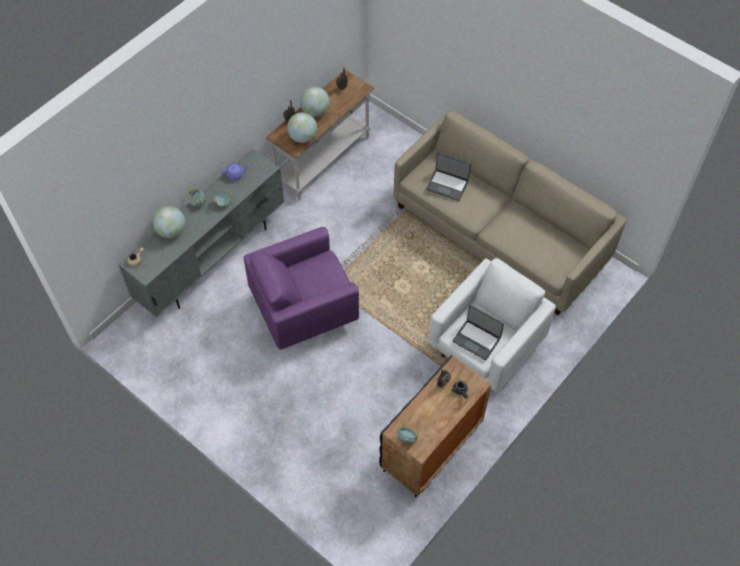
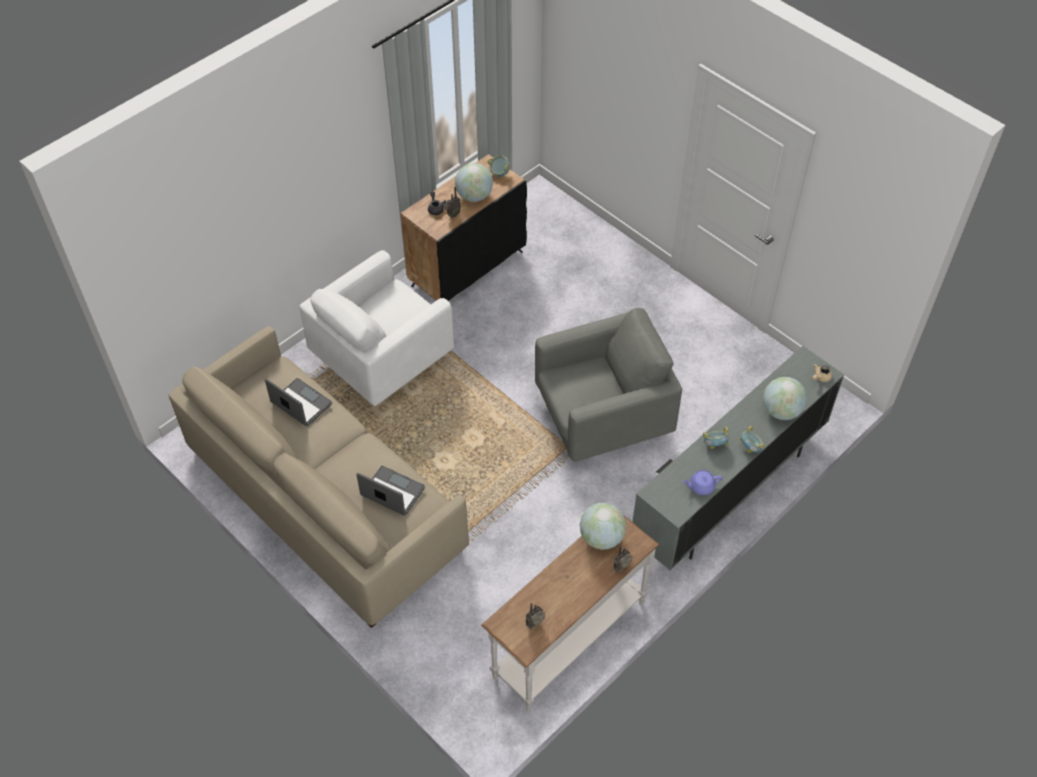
camera: 175 degrees left, 5 degrees down
(305, 309) = (602, 418): purple armchair -> grey armchair
(315, 111) = (581, 583): globe -> globe (474, 196)
(477, 339) = (399, 305): laptop -> laptop (300, 404)

